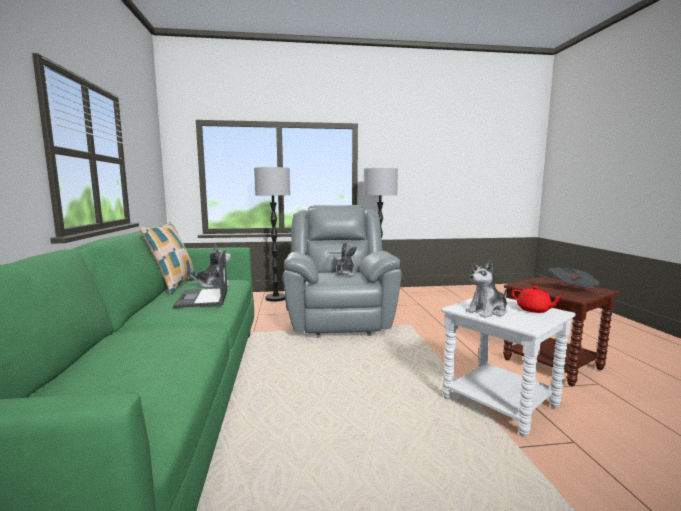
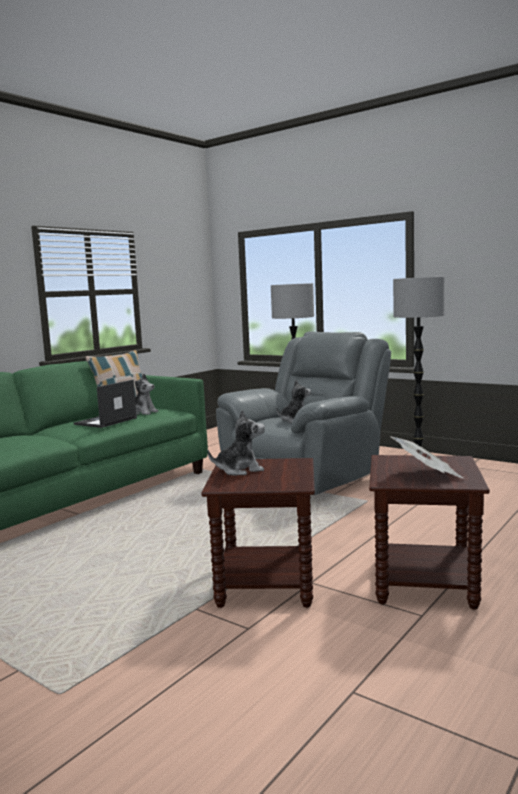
camera: 45 degrees right, 0 degrees up
(487, 311) = (239, 470): plush toy -> plush toy turned 150 degrees clockwise
(500, 402) = (267, 584): white side table -> brown side table
(534, 310) = (285, 479): red teapot -> none

